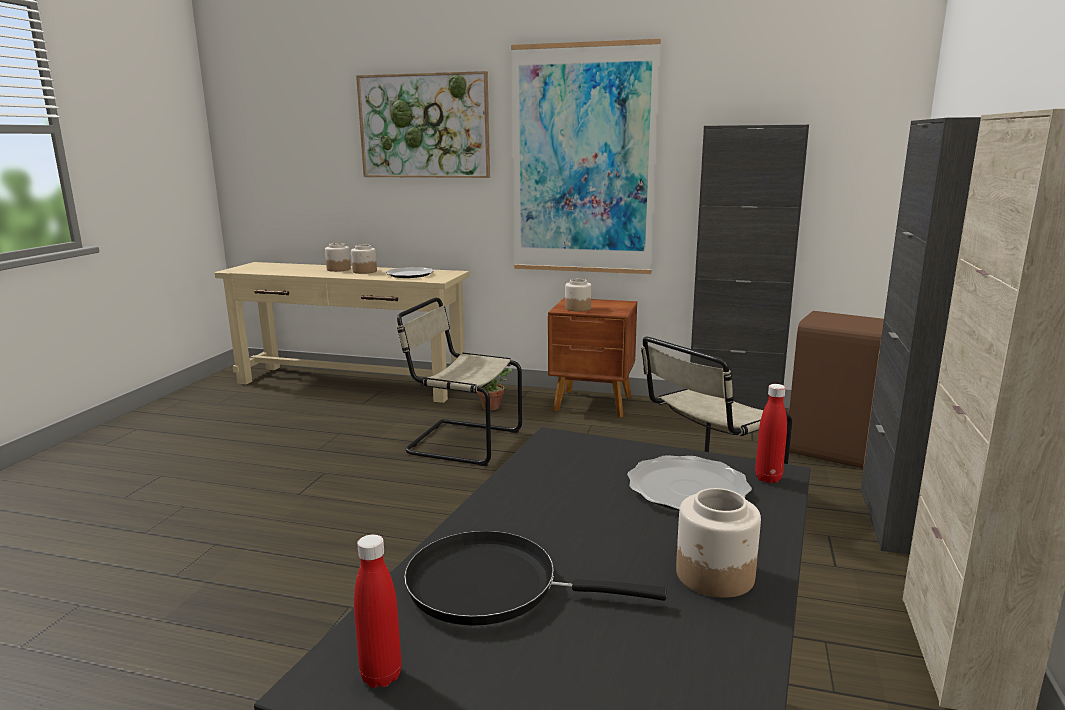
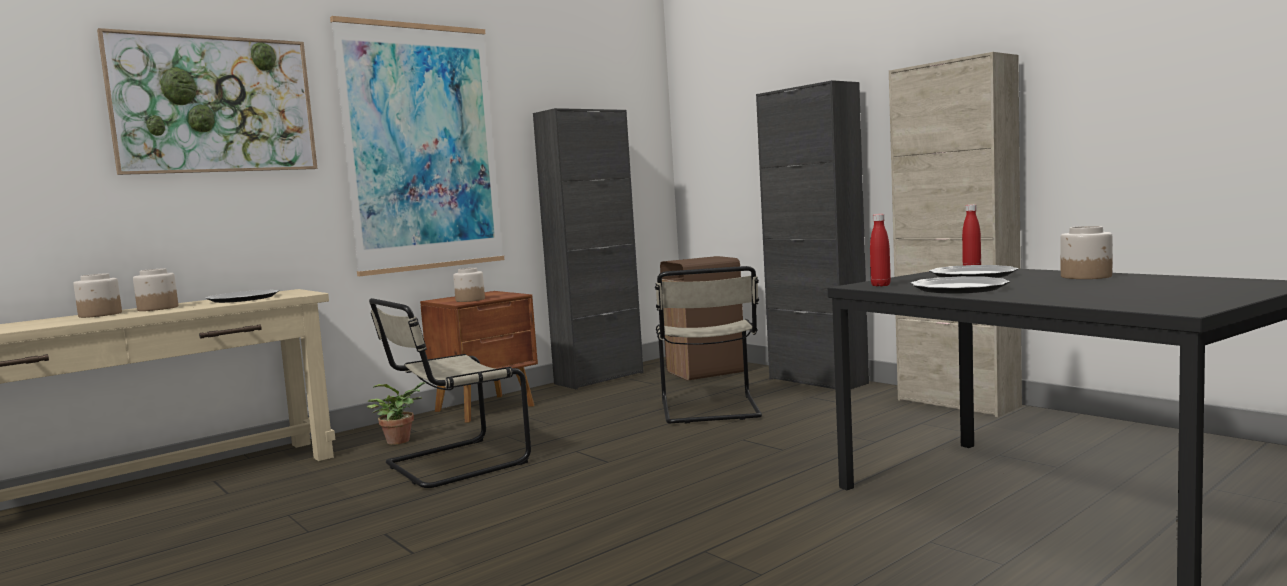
camera: 55 degrees left, 10 degrees down
(381, 676) = (1176, 304): red bottle -> red bottle (880, 285)
(493, 586) = (1079, 294): black frying pan -> none
(537, 498) = (958, 289): none -> plate

